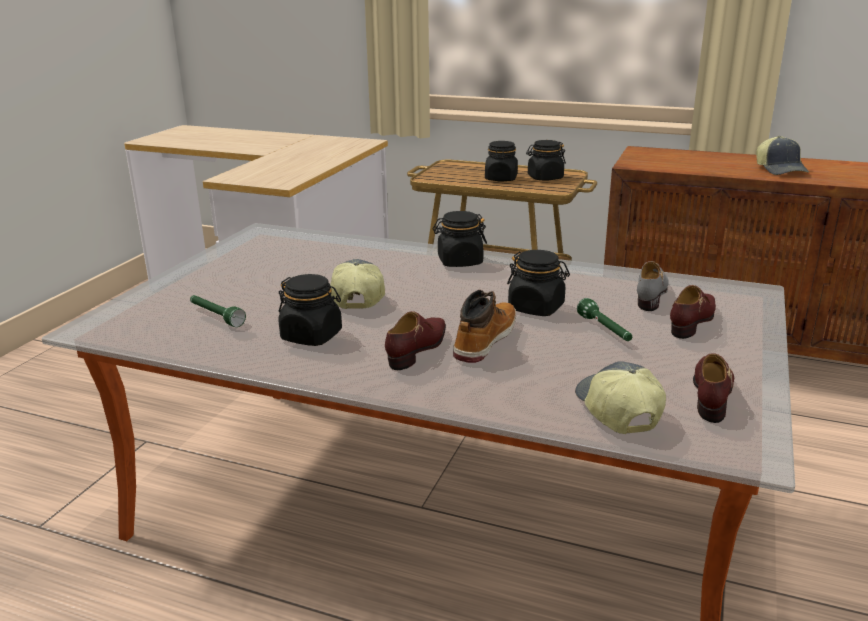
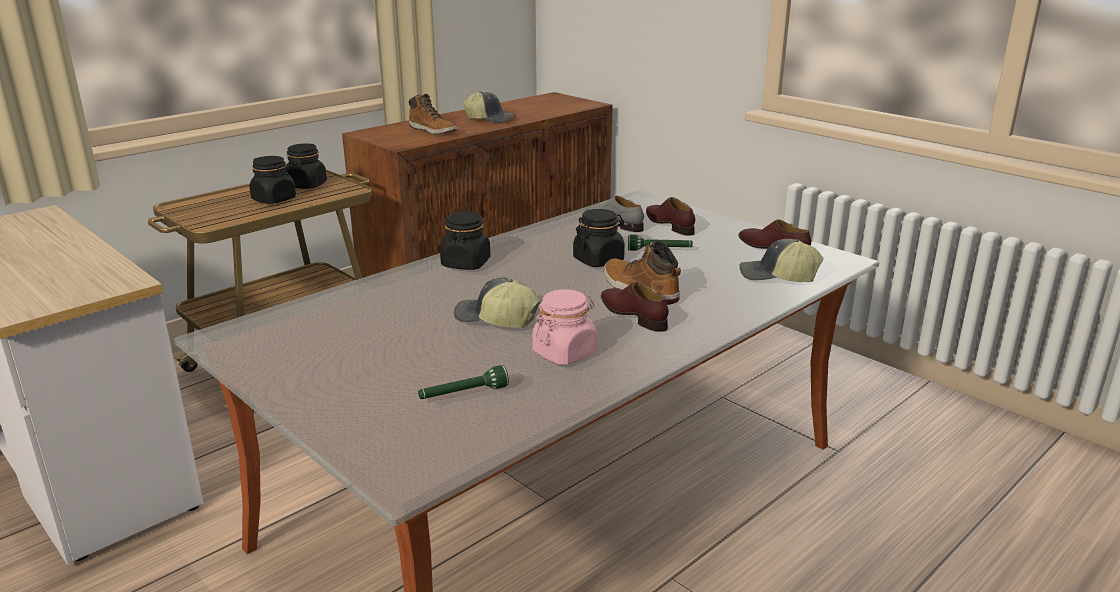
camera: 65 degrees left, 0 degrees up
(312, 336) = (564, 353): black jar -> pink jar
(695, 163) = (433, 130): none -> boot

